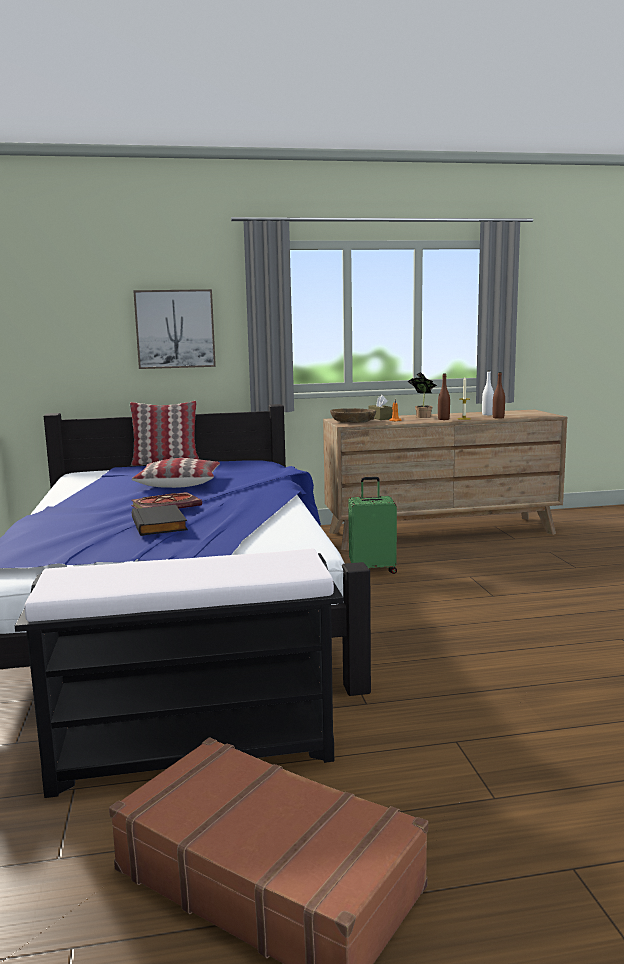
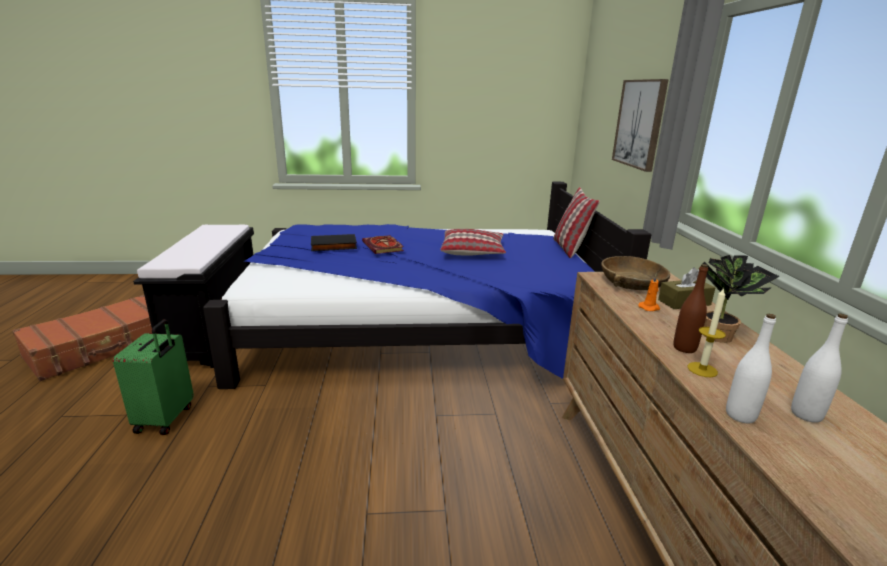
camera: 95 degrees right, 10 degrees up
(373, 569) = (485, 427): green suitcase -> green suitcase (166, 419)
(498, 418) = (740, 415): brown bottle -> white bottle

